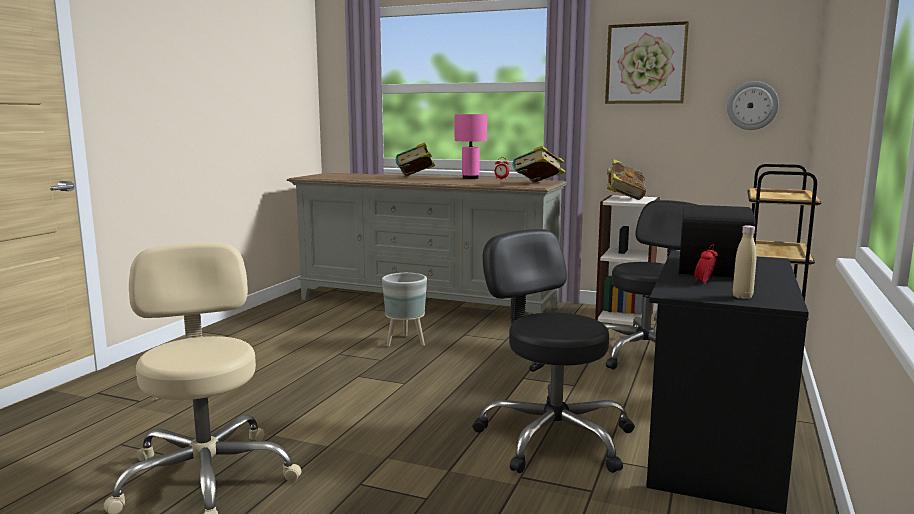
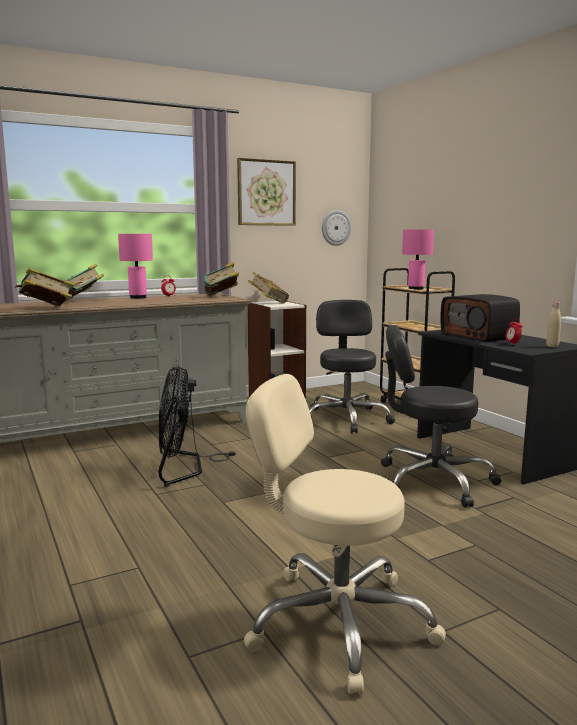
camera: 50 degrees left, 0 degrees up
(363, 179) = (46, 308): none -> book
(405, 342) = (185, 465): grey planter -> black fan
(781, 196) = (416, 289): none -> pink table lamp

